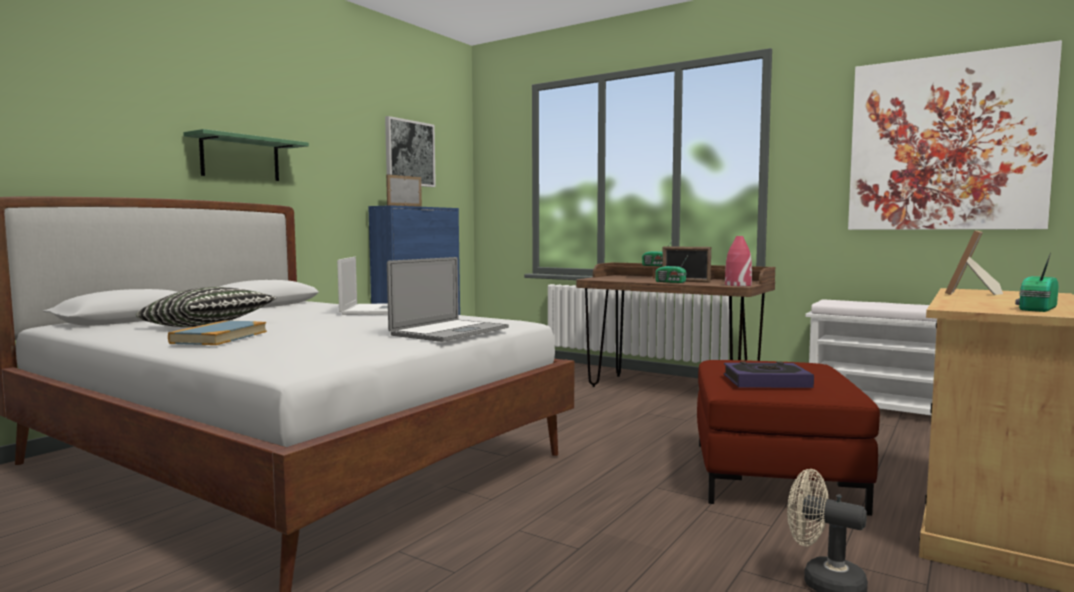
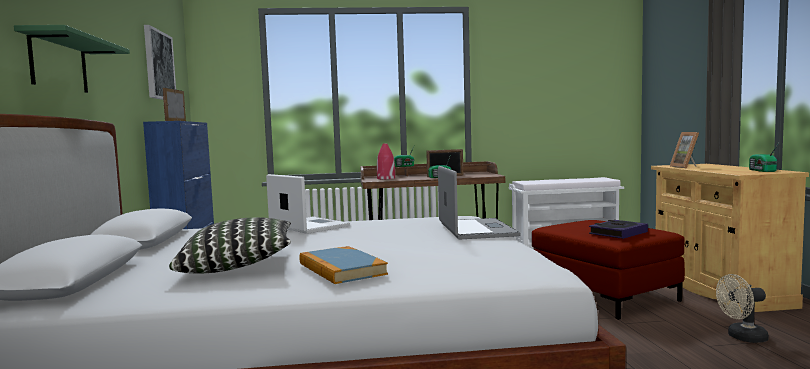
camera: 40 degrees left, 0 degrees up
(737, 285) = (490, 175): red vase -> red vase (386, 178)
(946, 143) = (573, 80): picture -> none

